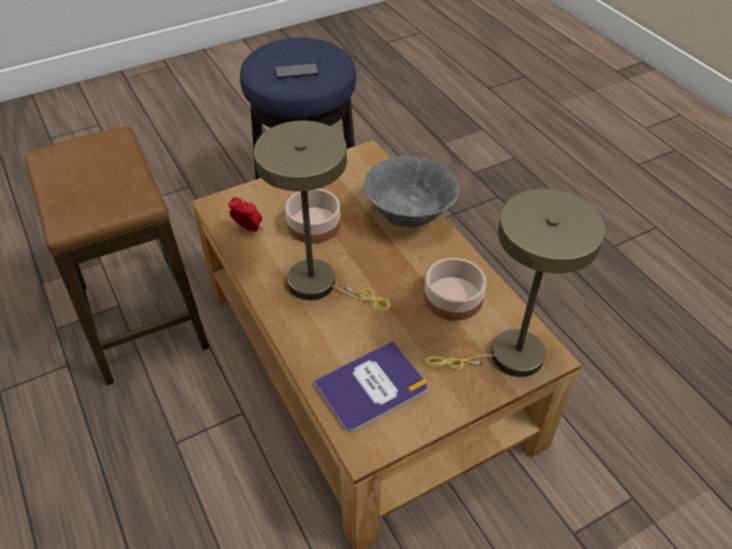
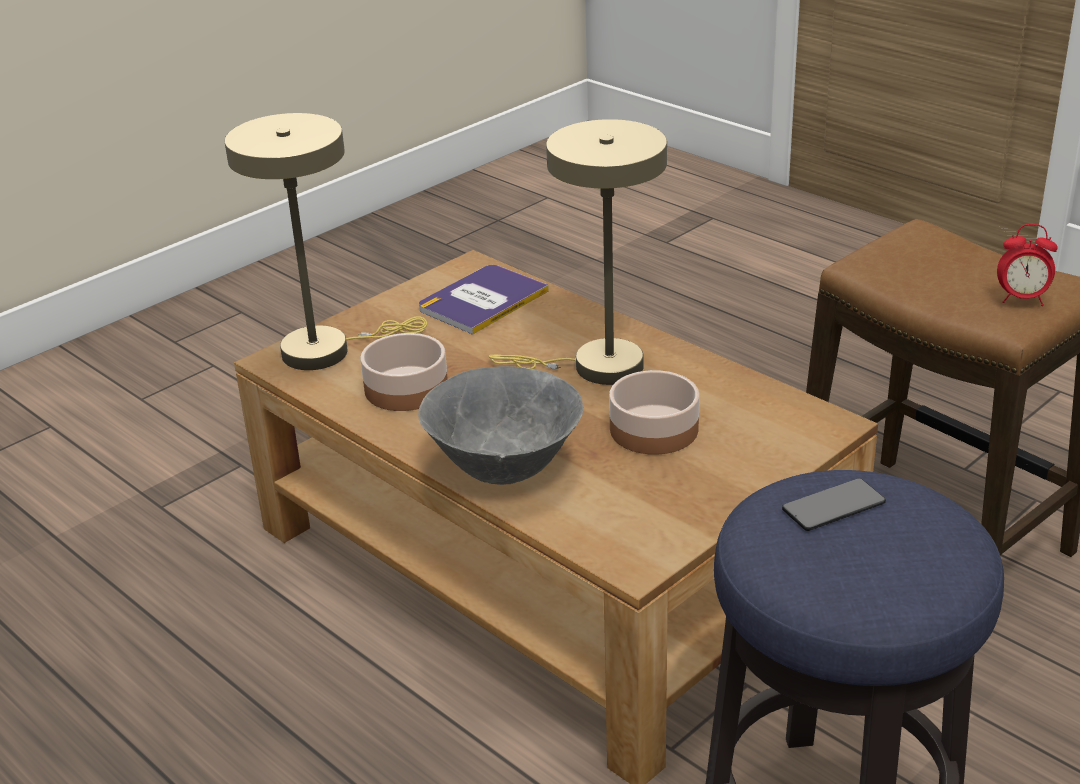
camera: 165 degrees right, 15 degrees down
(248, 230) = (748, 403): alarm clock -> alarm clock (1022, 299)

